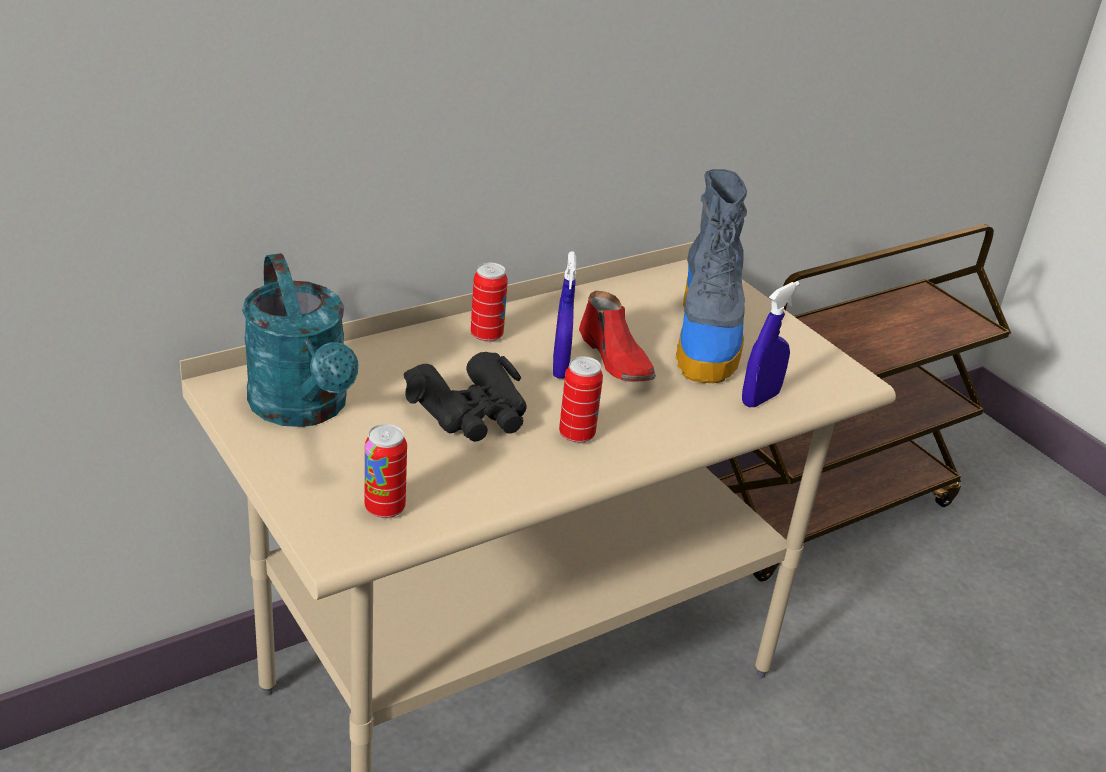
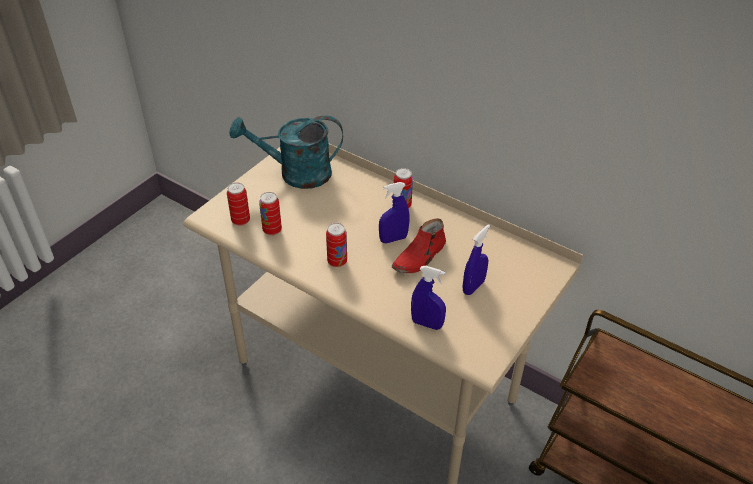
camera: 70 degrees right, 10 degrees up
(304, 409) = (295, 174): turquoise watering can -> turquoise watering can turned 45 degrees clockwise
(443, 479) = (272, 230): none -> can
(471, 412) = (330, 222): black binoculars -> none
(707, 339) = (473, 287): boot -> blue spray bottle

